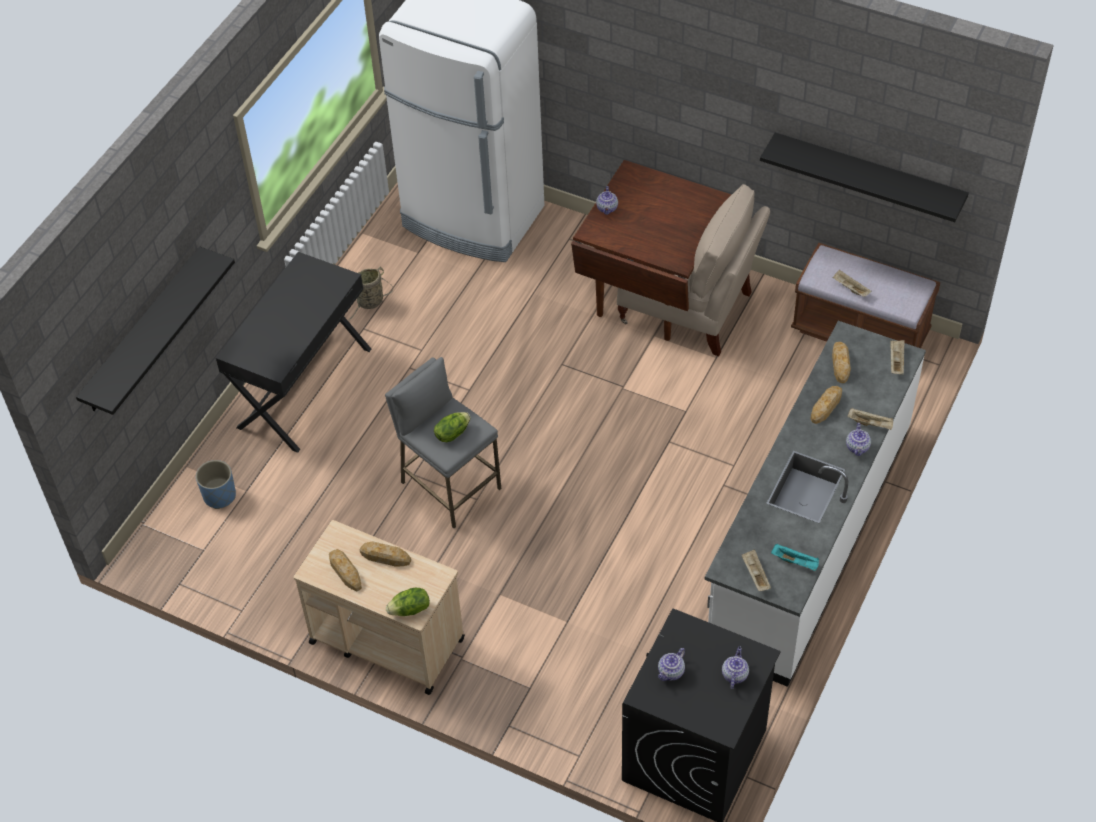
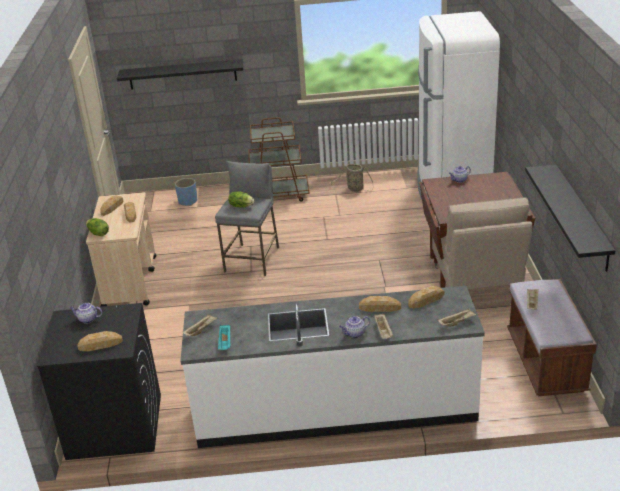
camera: 60 degrees right, 20 degrees down
(304, 387) = (278, 195): black desk -> brown cart
(734, 674) = (100, 344): teapot -> bread

